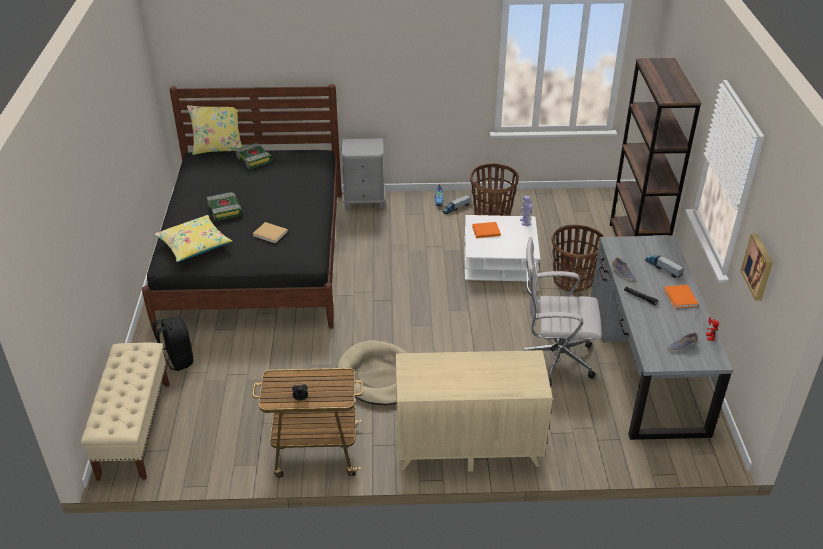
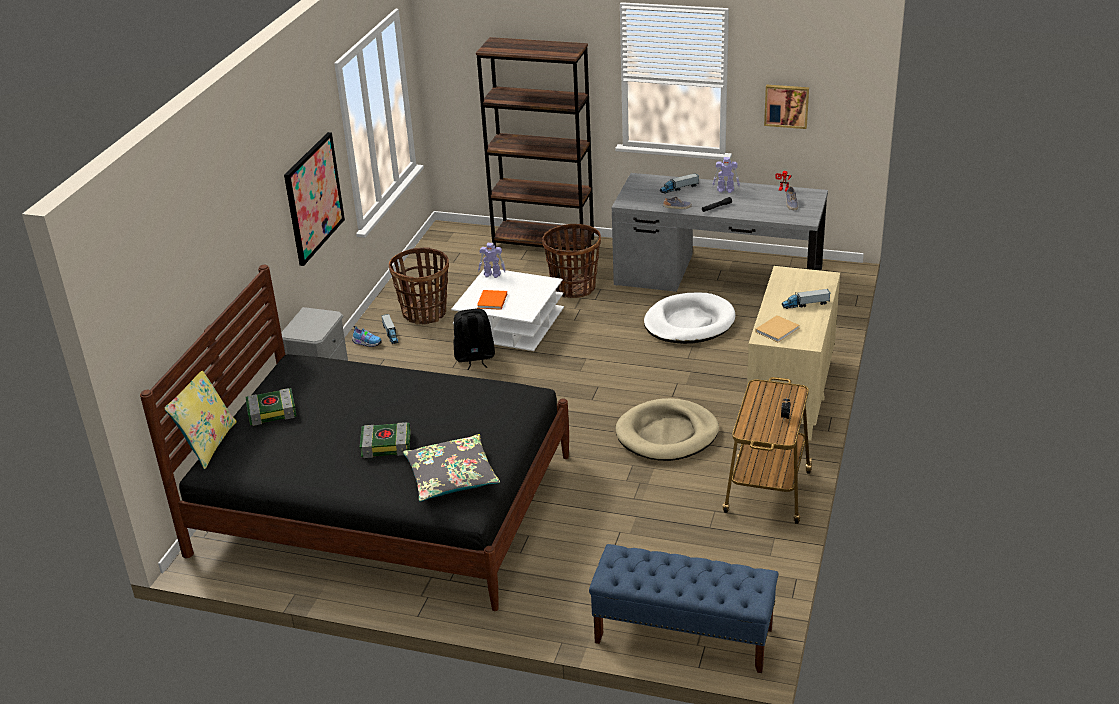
camera: 70 degrees left, 5 degrees down
(134, 429) = (682, 635): beige bench -> blue bench
(177, 360) = (566, 591): black backpack -> black backpack (474, 358)
(194, 245) = (451, 477): yellow pillow -> grey pillow
(271, 234) = (466, 412): beige book -> beige book (778, 329)
(430, 77) = (313, 198): none -> picture
(477, 380) = (805, 304): none -> toy truck
(554, 359) = (689, 323): white office chair -> white dog bed
(680, 298) = (726, 190): orange book -> toy robot

